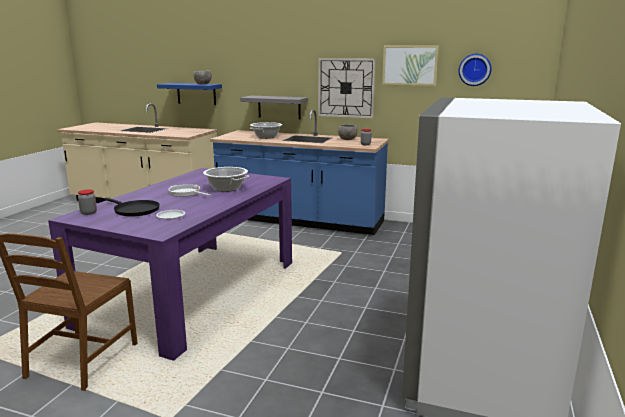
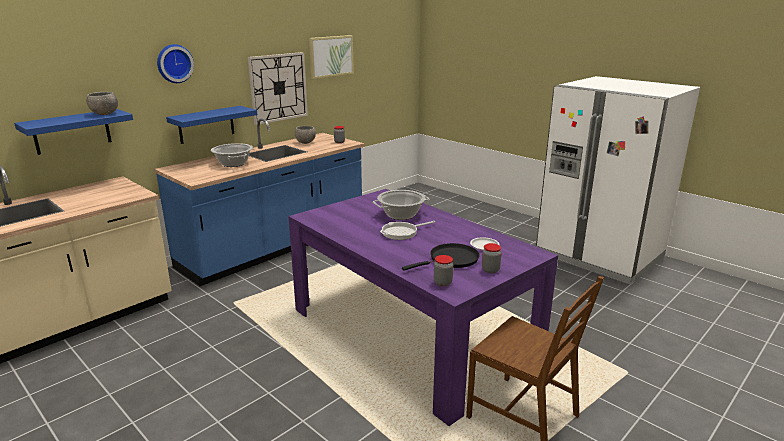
camera: 65 degrees left, 5 degrees up
(117, 222) = (490, 270): none -> jar
(279, 107) = (206, 124): grey shelf -> blue shelf
(475, 69) = (375, 55): wall clock -> wall clock (174, 63)

